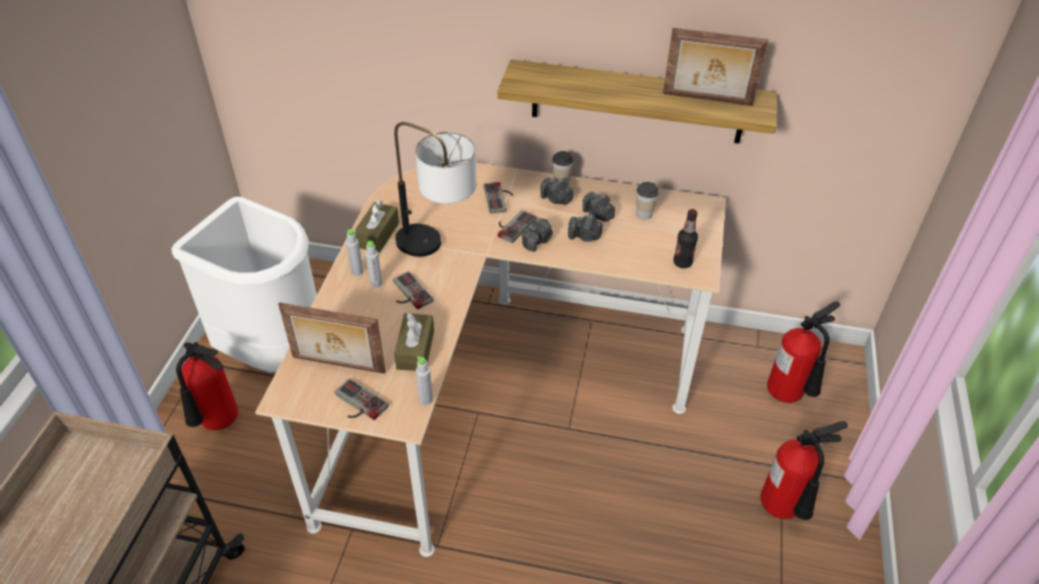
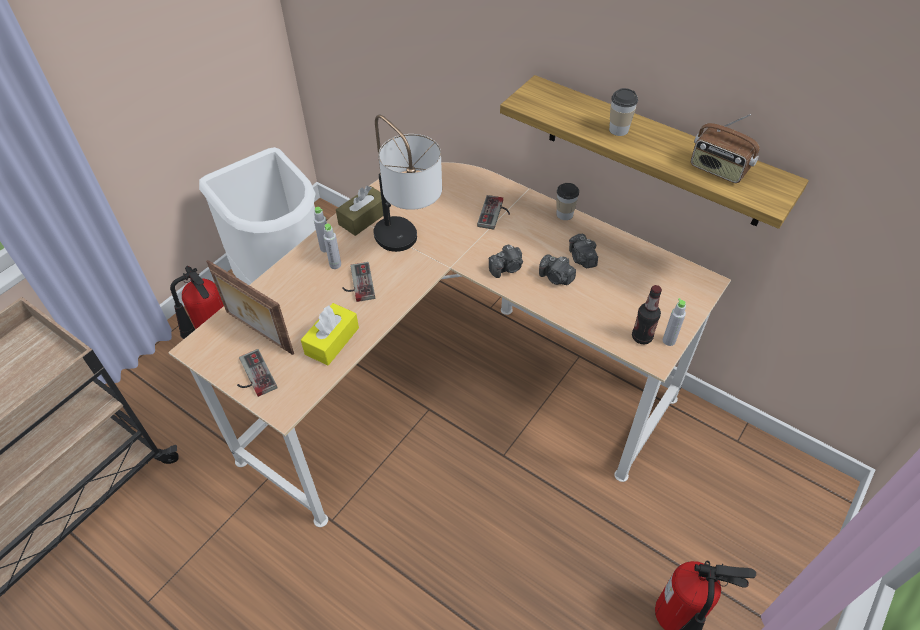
camera: 25 degrees right, 5 degrees up
(415, 349) = (332, 341): brown tissue box -> yellow tissue box
(426, 399) = (313, 393): grey bottle -> grey bottle (669, 340)
(512, 225) = (491, 245): game controller -> none
(556, 199) = (549, 230): camera -> none
(644, 214) = (630, 272): cup -> cup (618, 130)
(707, 100) = (718, 169): picture frame -> radio
(789, 395) = (746, 505): fire extinguisher -> none

